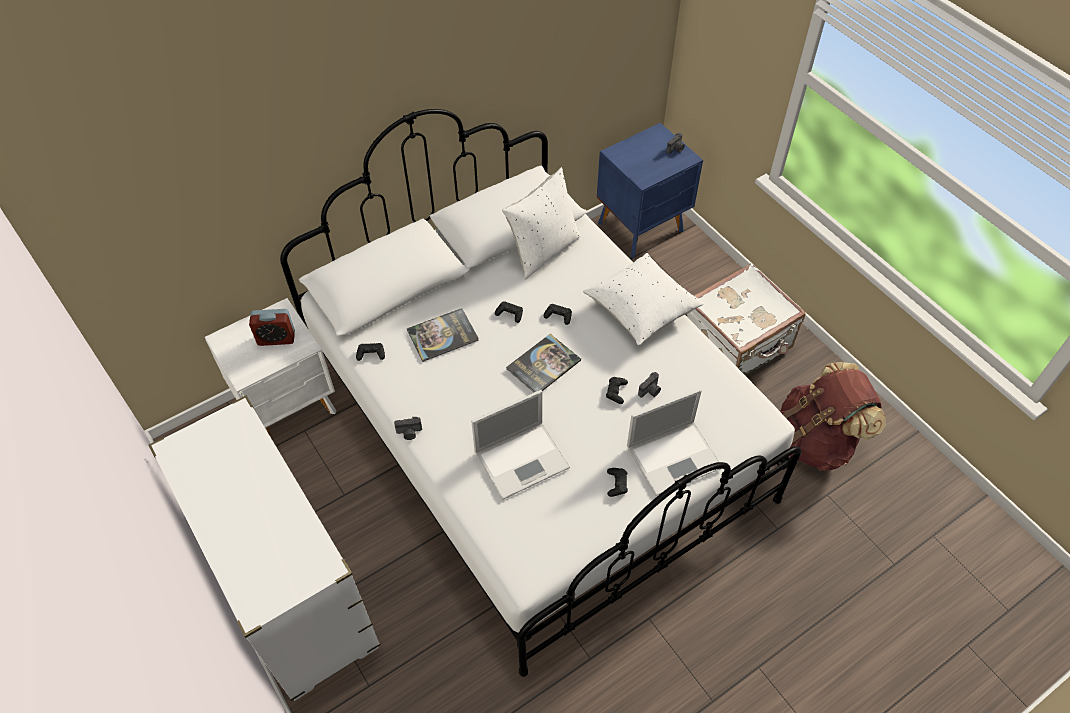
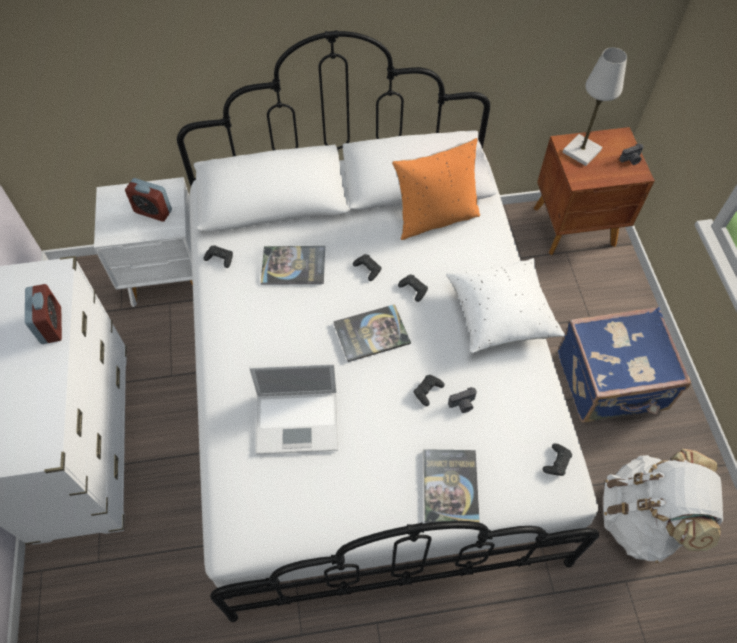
camera: 25 degrees right, 5 degrees up
(263, 462) = (51, 325): none -> alarm clock
(409, 433) = (210, 349): camera -> none
(543, 250) = (435, 217): white pillow -> orange pillow
(617, 484) = (375, 488): black game controller -> black game controller (556, 462)
(632, 155) = (581, 151): none -> white table lamp
(642, 227) = (575, 227): blue nightstand -> brown nightstand
(675, 456) = (450, 486): laptop -> book
(737, 344) = (611, 383): white suitcase -> blue suitcase
(815, 440) = (643, 518): brown backpack -> white backpack

